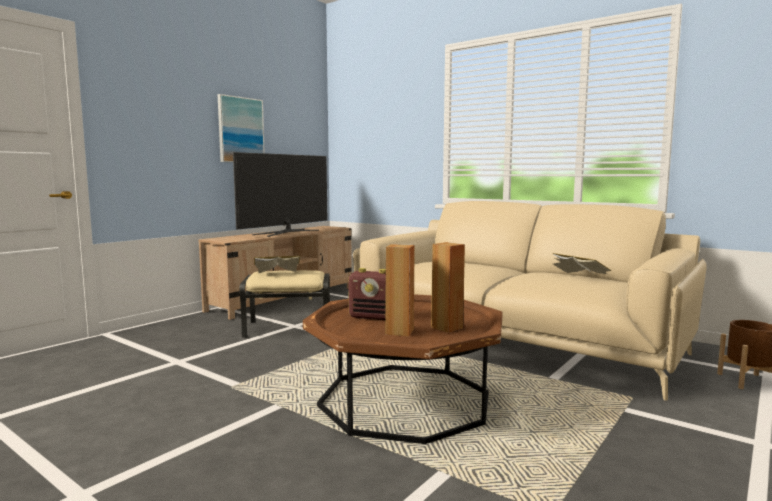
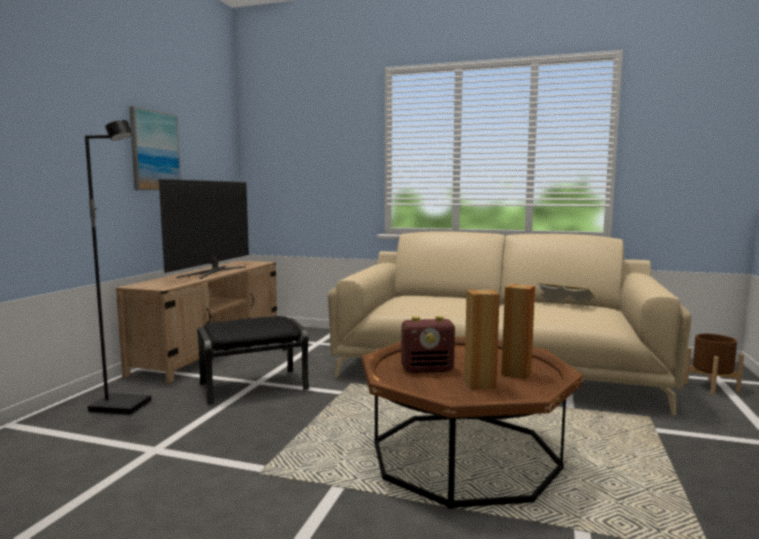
camera: 20 degrees left, 0 degrees up
(184, 331) = (122, 406): none -> black floor lamp
(277, 274) = (243, 324): book -> none
(289, 328) = (254, 386): beige ottoman -> black ottoman

